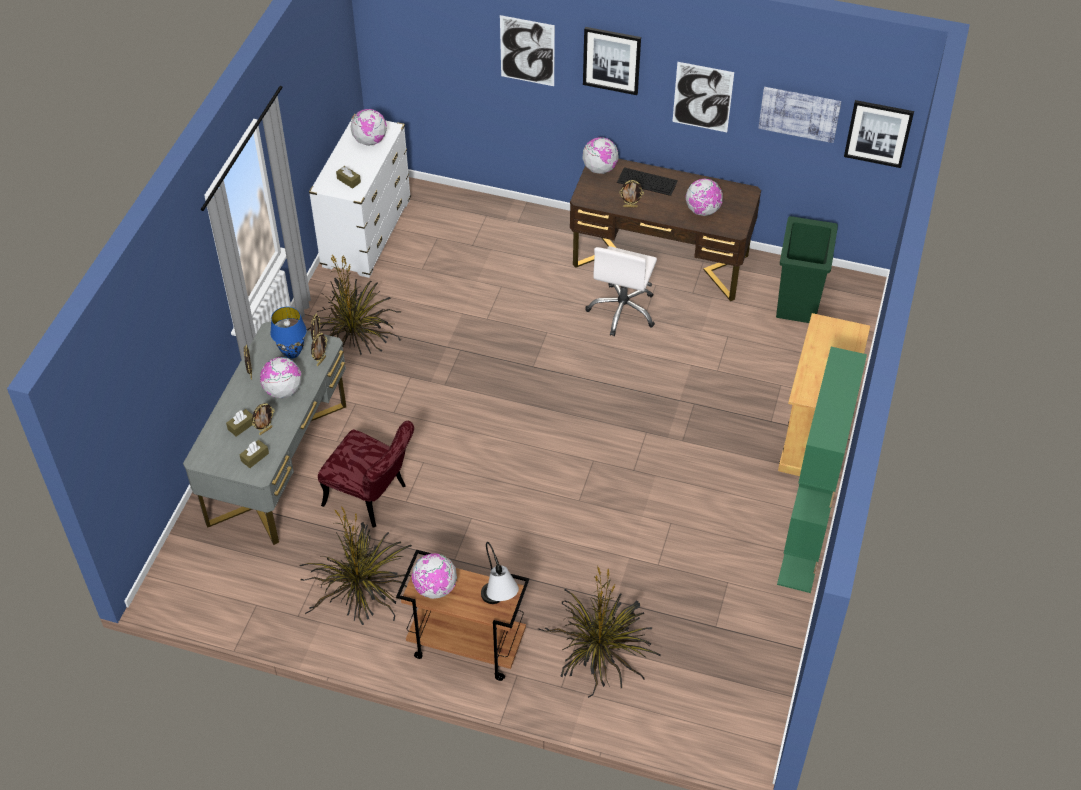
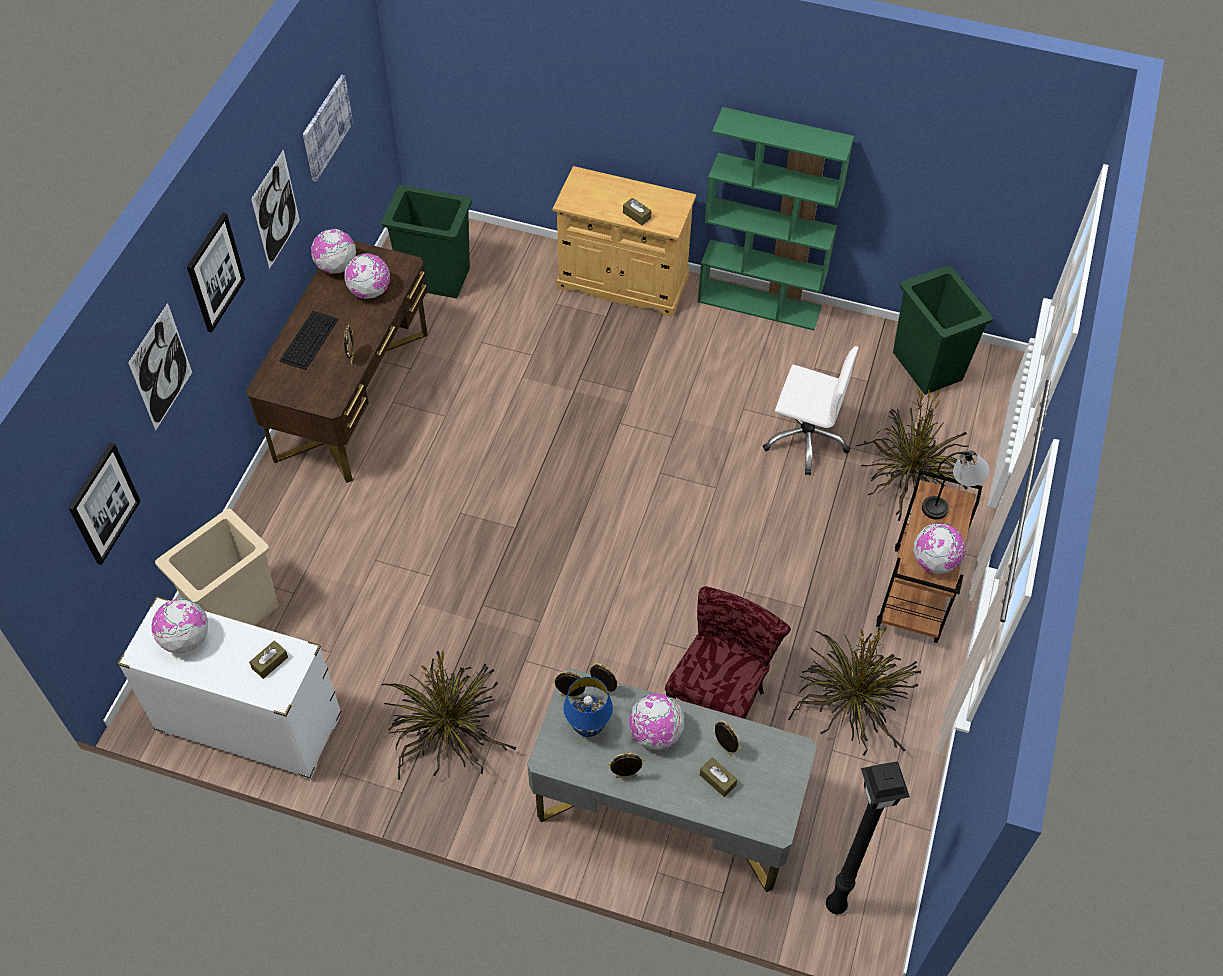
camera: 90 degrees left, 5 degrees up
(190, 567) = (836, 904): none -> black floor lamp
(255, 457) = (769, 758): brown tissue box -> brown tissue box (636, 215)
(456, 216) = (234, 612): none -> beige trash can
(599, 169) = (277, 386): globe -> globe (336, 267)
(623, 311) = (432, 435): white office chair -> white office chair (806, 439)
(742, 681) = (927, 365): none -> green trash can
(878, 133) = (365, 72): picture -> picture (103, 503)

